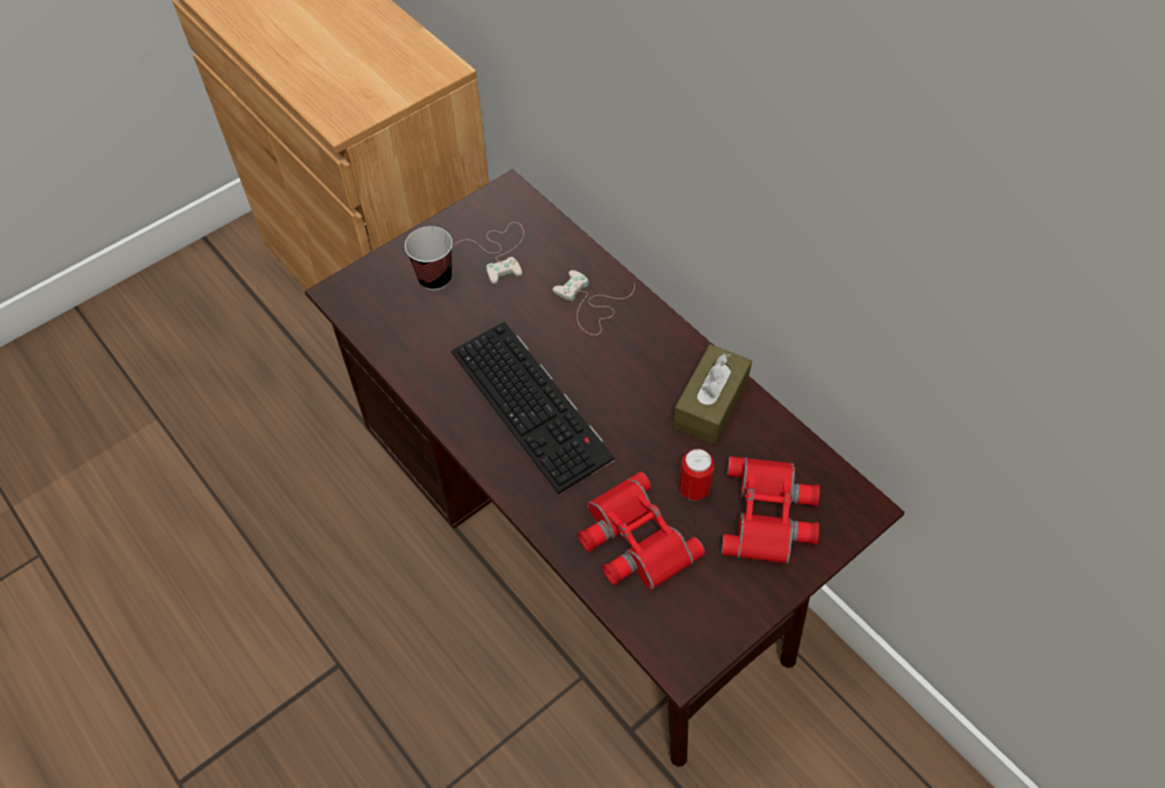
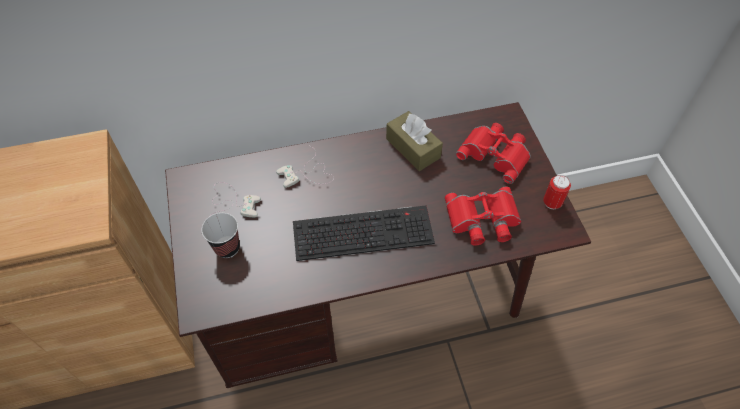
camera: 65 degrees left, 0 degrees up
(693, 489) = (464, 179): can -> can (552, 203)

